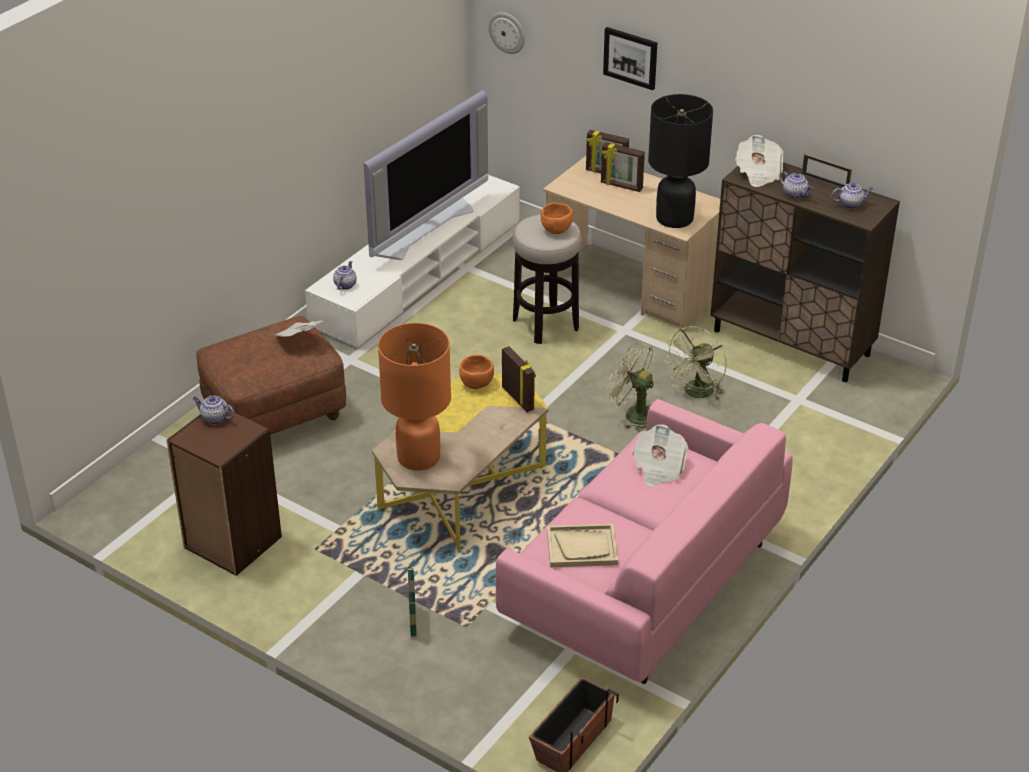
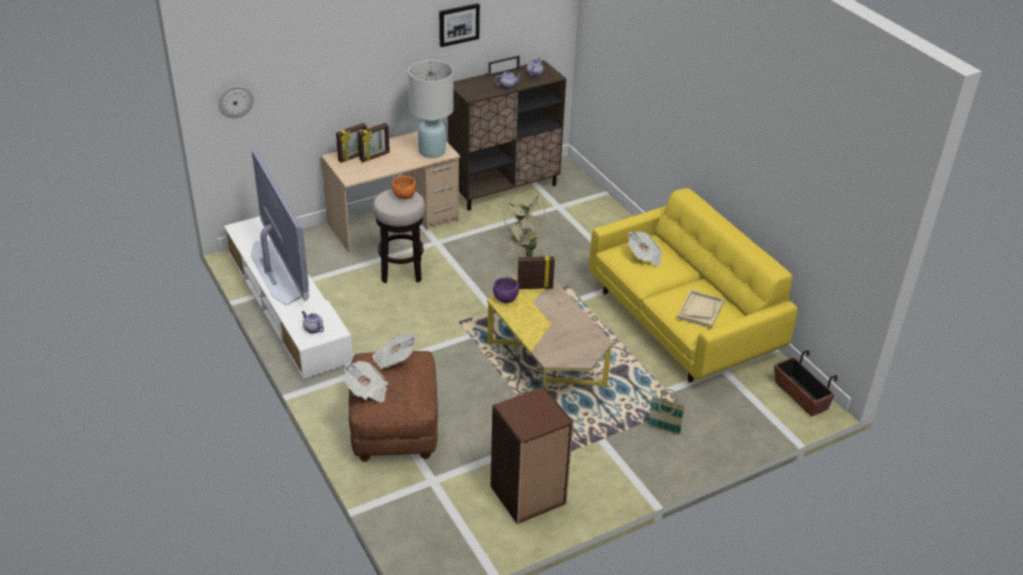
camera: 65 degrees left, 0 degrees up
(214, 418) = (512, 410): teapot -> none
(418, 457) = (566, 348): orange table lamp -> none
(477, 383) = (505, 298): orange bowl -> purple bowl
(631, 57) = (345, 66): picture -> picture (458, 24)
(643, 582) = (682, 322): pink sofa -> yellow sofa
(674, 219) = (432, 151): black table lamp -> white table lamp
(758, 173) = (473, 89): newspaper -> newspaper (367, 391)

